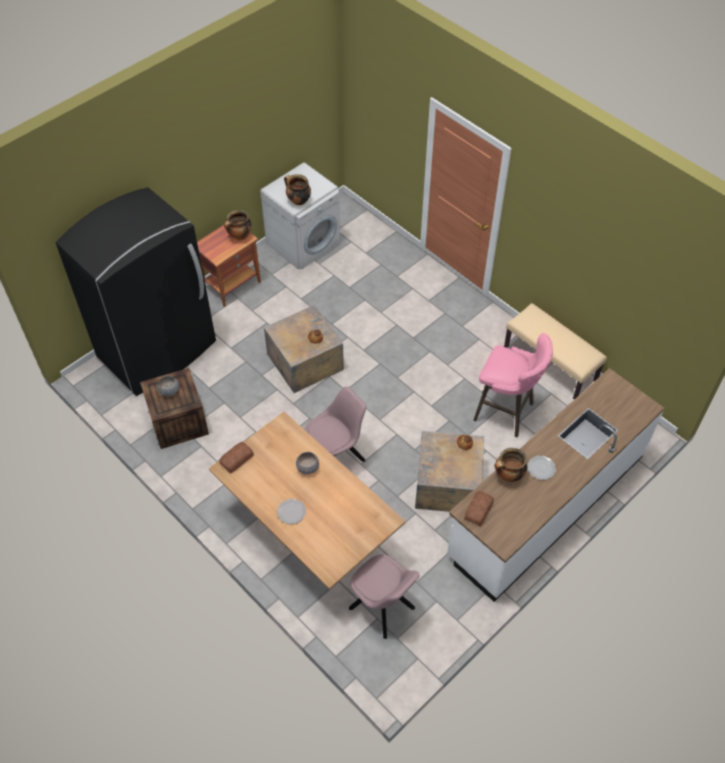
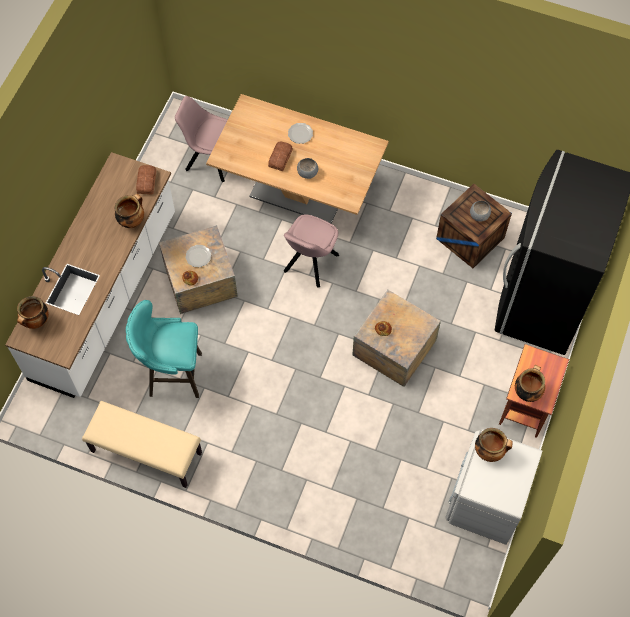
camera: 155 degrees right, 10 degrees up
(236, 459) = (371, 156): bread -> bread (281, 158)
(506, 412) = (172, 374): pink stool -> turquoise stool
(541, 468) = (105, 239): plate -> plate (198, 257)
(630, 416) = (36, 321): none -> cooking pot

